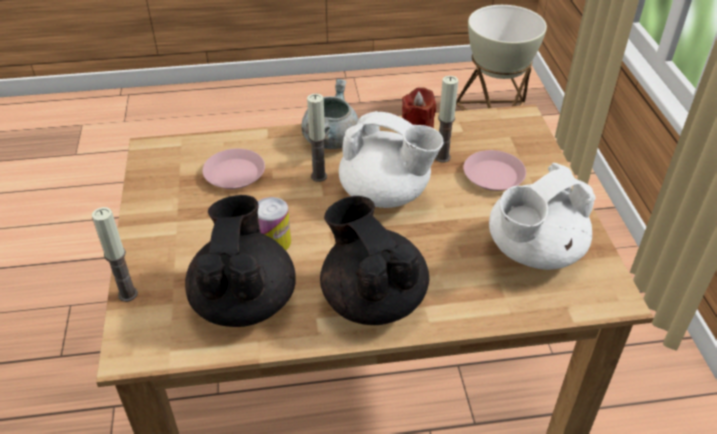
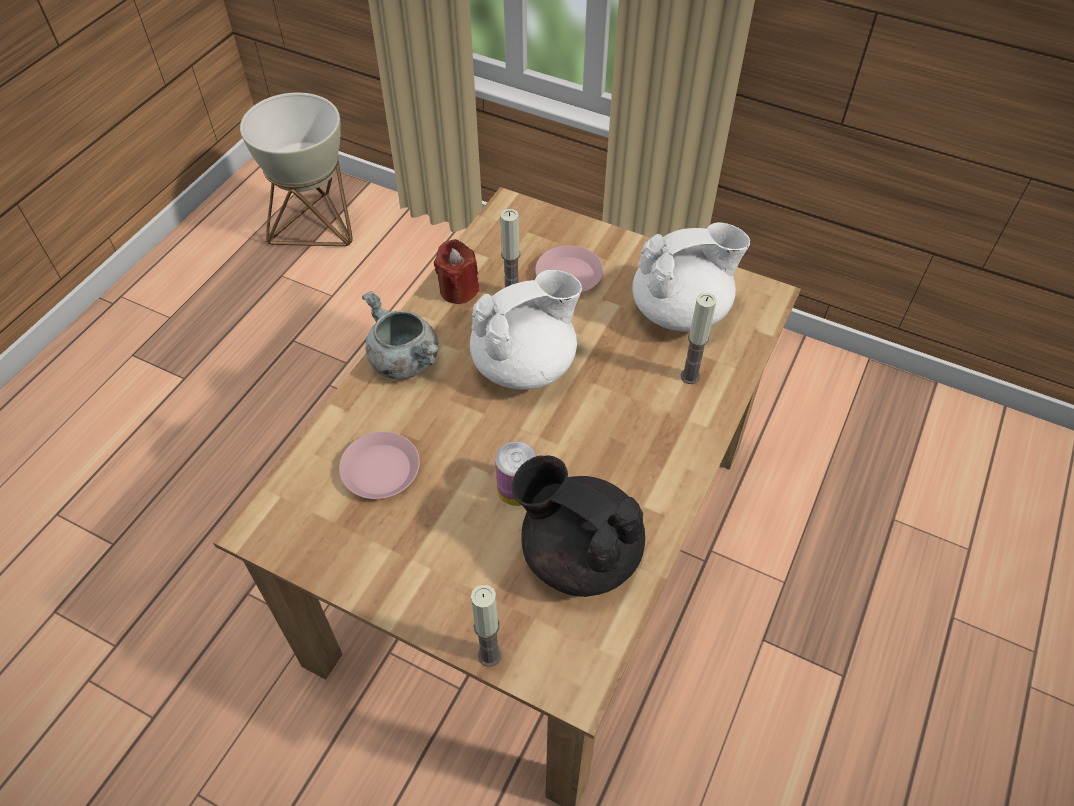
camera: 55 degrees left, 10 degrees up
(319, 176) = (451, 401): candle -> candle (690, 376)
(372, 299) = (651, 451): black teapot -> none
(533, 251) = (681, 311): white teapot -> white teapot turned 105 degrees counterclockwise

